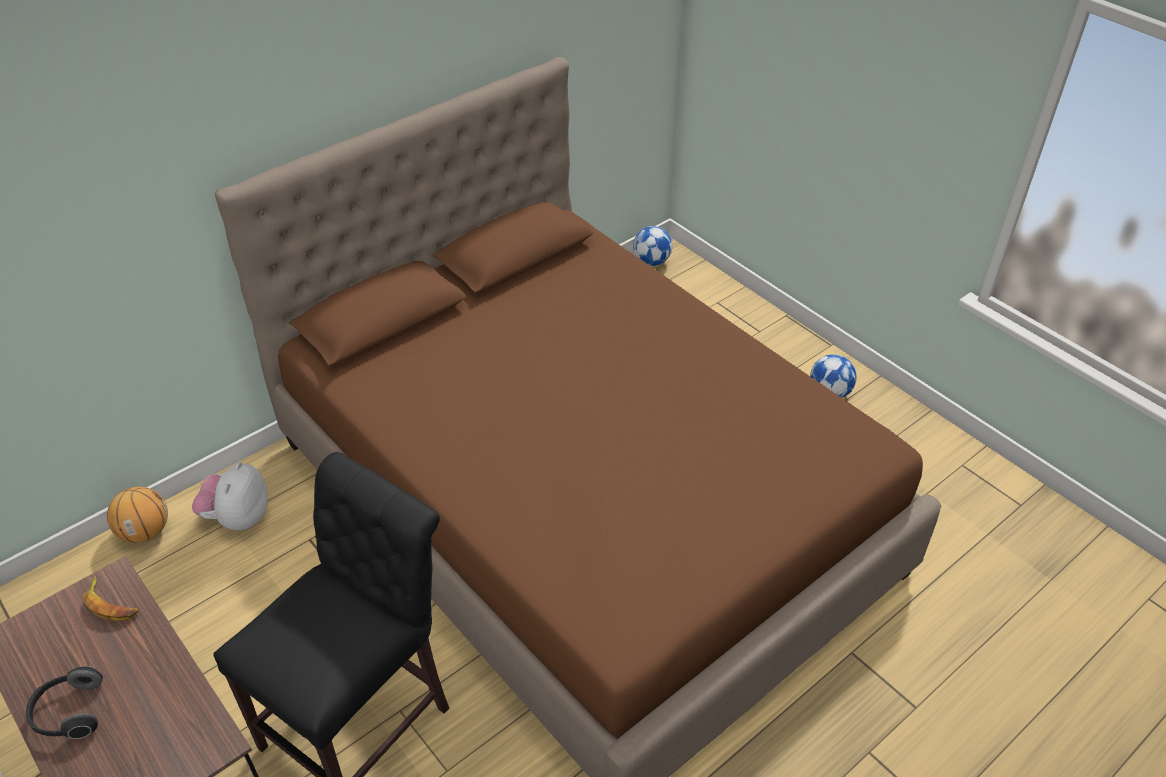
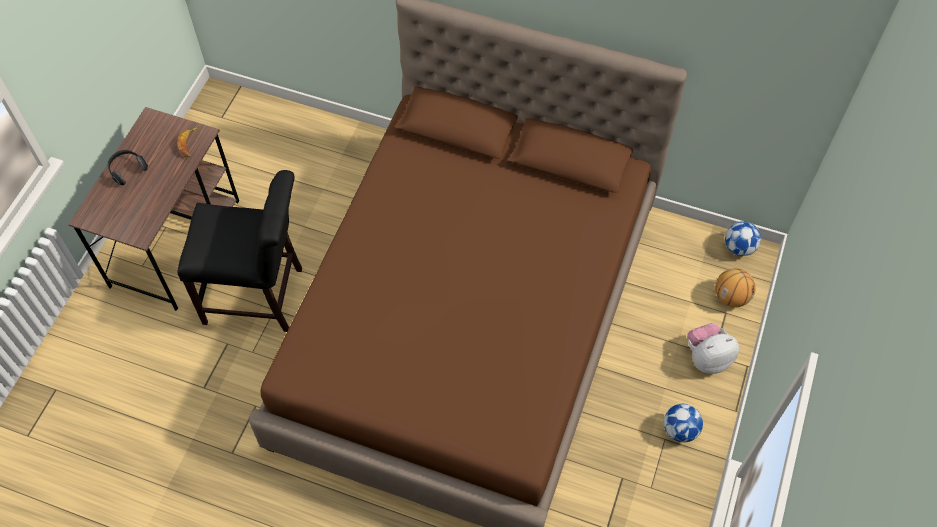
camera: 60 degrees right, 15 degrees up
(145, 531) = (312, 121): basketball -> basketball (731, 297)
(238, 518) = (348, 156): plush toy -> plush toy (707, 358)

